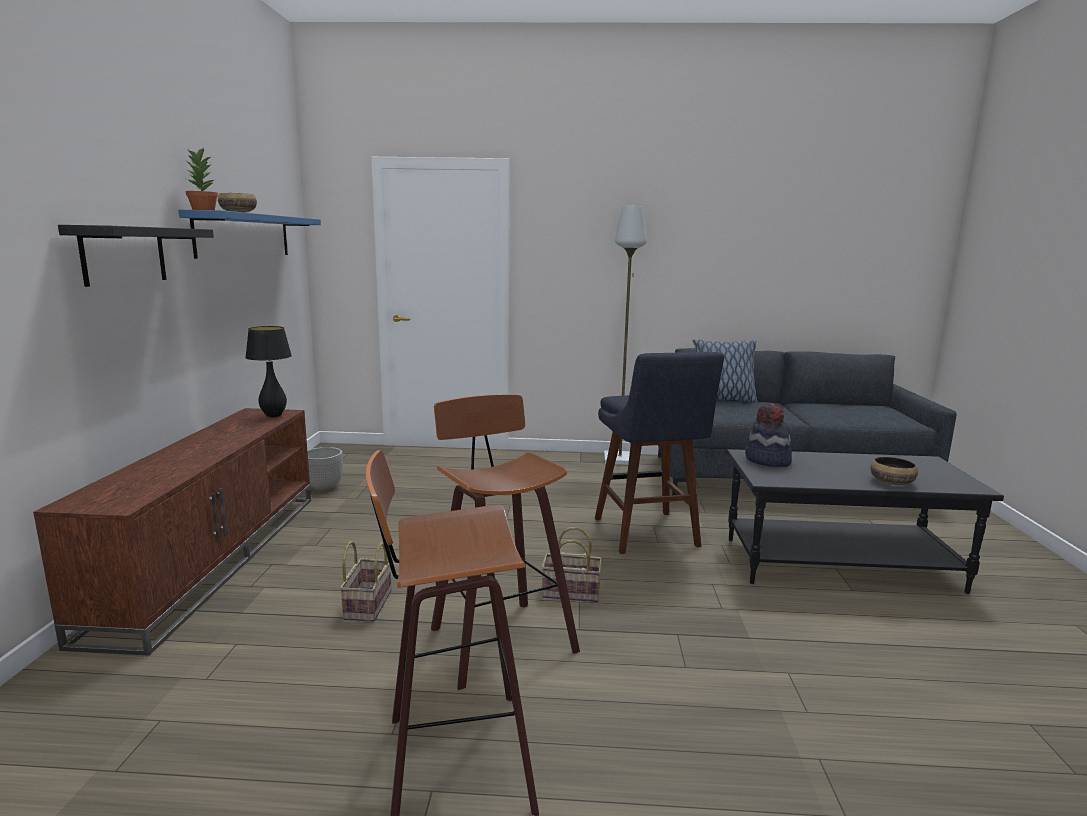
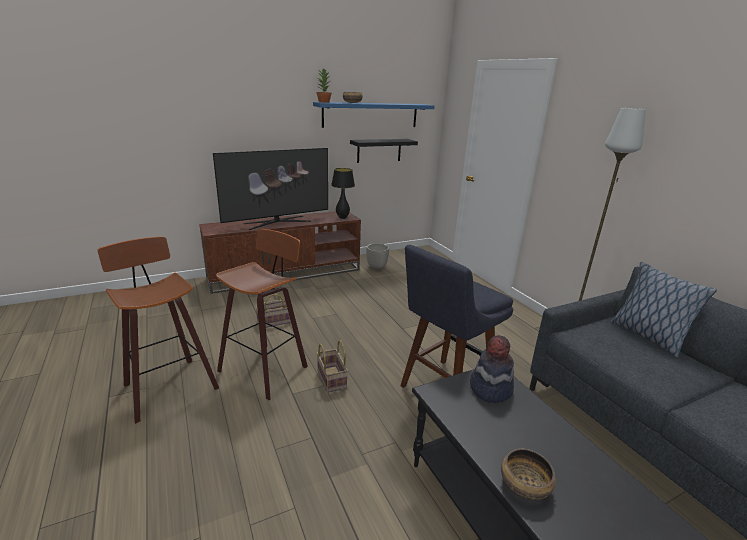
camera: 60 degrees right, 10 degrees up
(124, 255) = (269, 124): black shelf -> black shelf (379, 150)
(196, 452) = (277, 222): none -> television

